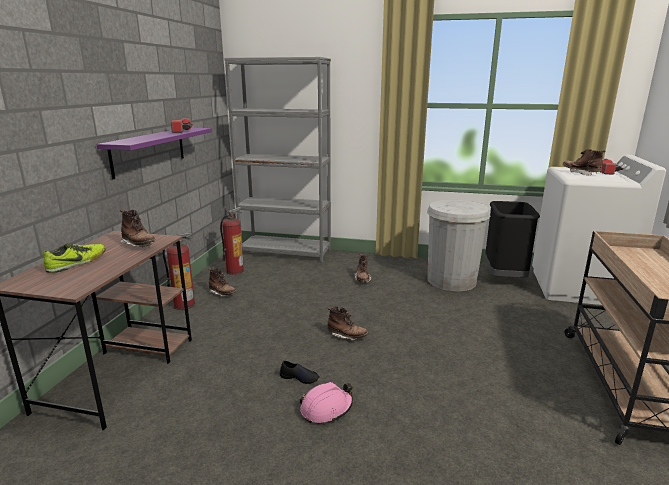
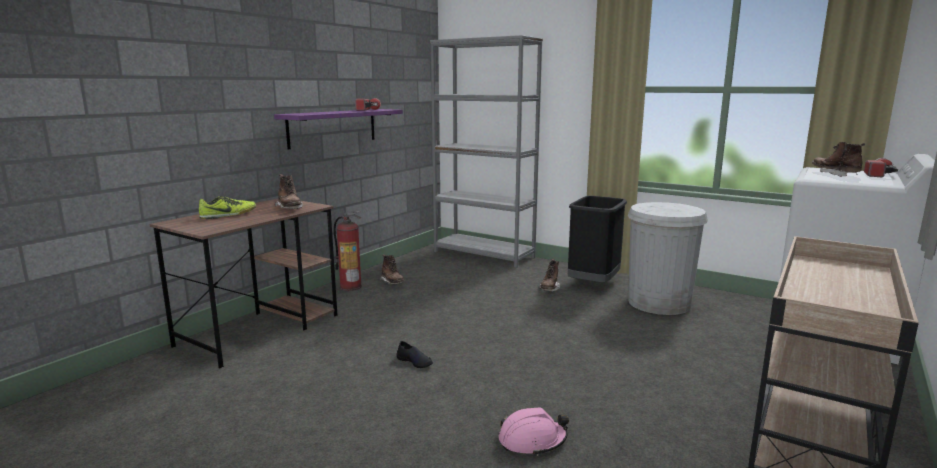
camera: 20 degrees right, 5 degrees down
(235, 271) = (419, 265): fire extinguisher -> none
(326, 409) = (422, 391): pink hard hat -> pink hard hat (532, 440)
(347, 336) = (491, 336): brown boot -> none
(504, 277) = (735, 308): black trash can -> black trash can (594, 284)

